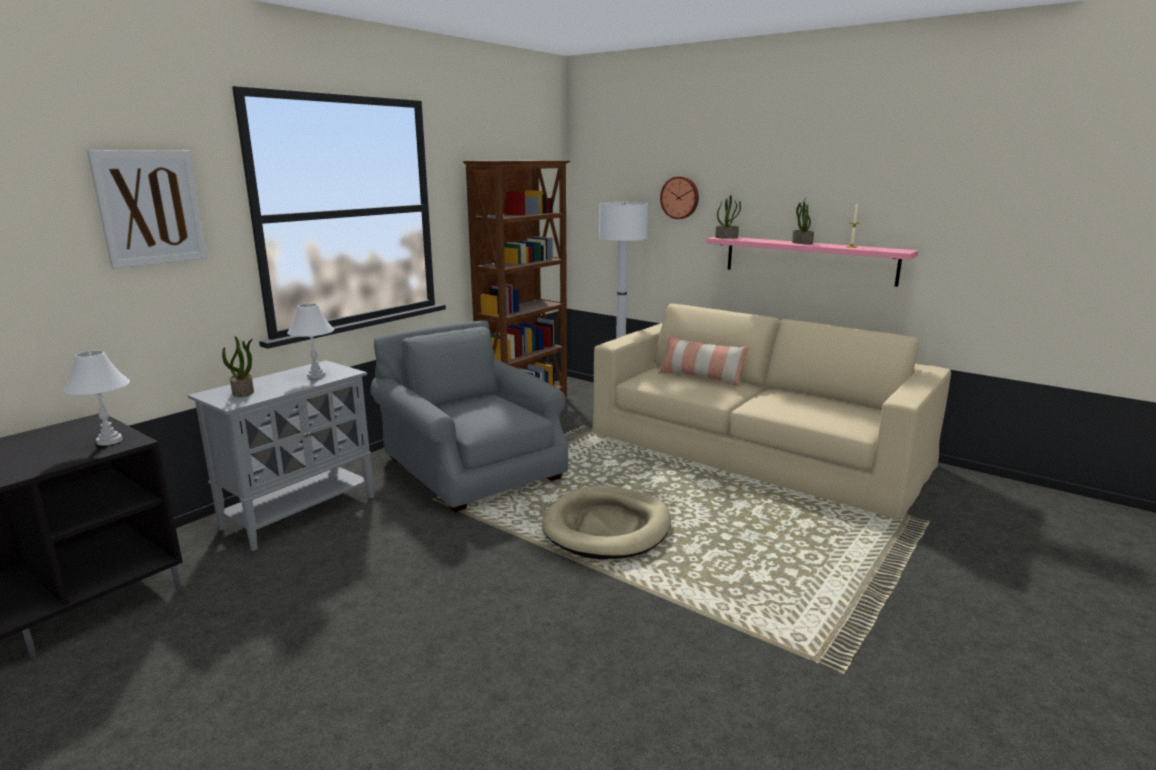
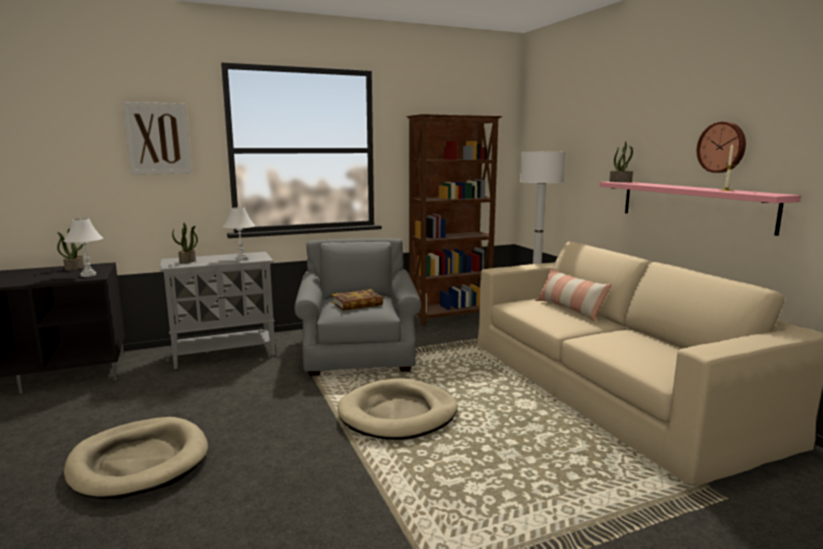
camera: 30 degrees right, 5 degrees down
(385, 676) = (139, 462): none -> beige dog bed
(488, 411) = (357, 304): none -> book
(680, 197) = (592, 146): wall clock -> wall clock (722, 147)
(801, 243) = (681, 186): potted plant -> potted plant (74, 268)

